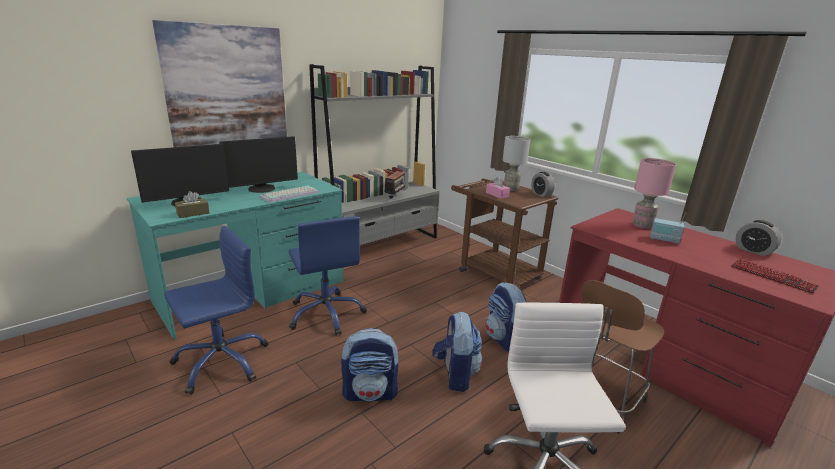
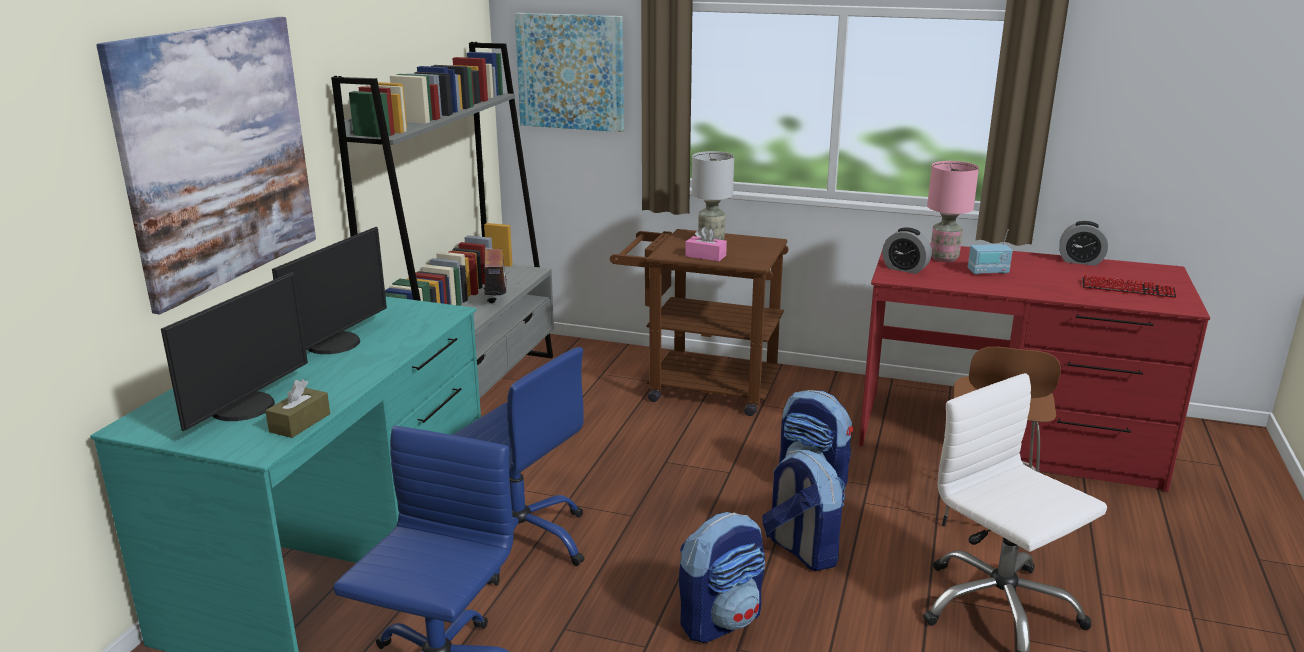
camera: 30 degrees left, 0 degrees up
(290, 194) = (406, 340): keyboard -> none
(471, 87) = (571, 72): none -> picture
(541, 194) = (761, 240): alarm clock -> alarm clock (905, 269)

